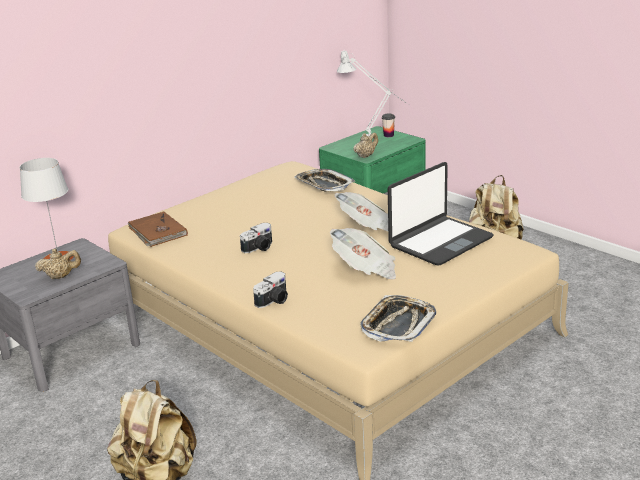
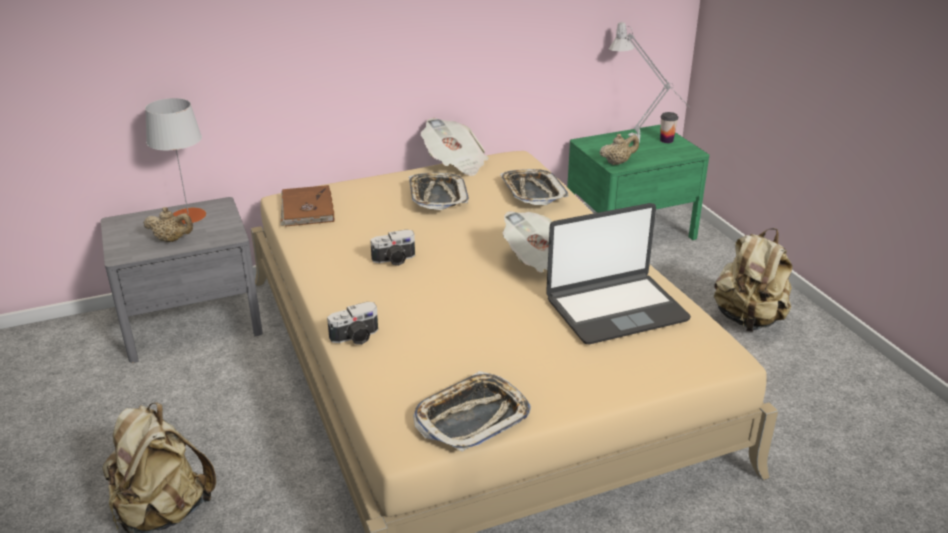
camera: 20 degrees right, 5 degrees up
(255, 201) = (437, 196): none -> tray
(365, 270) = (493, 324): newspaper -> newspaper (455, 163)

